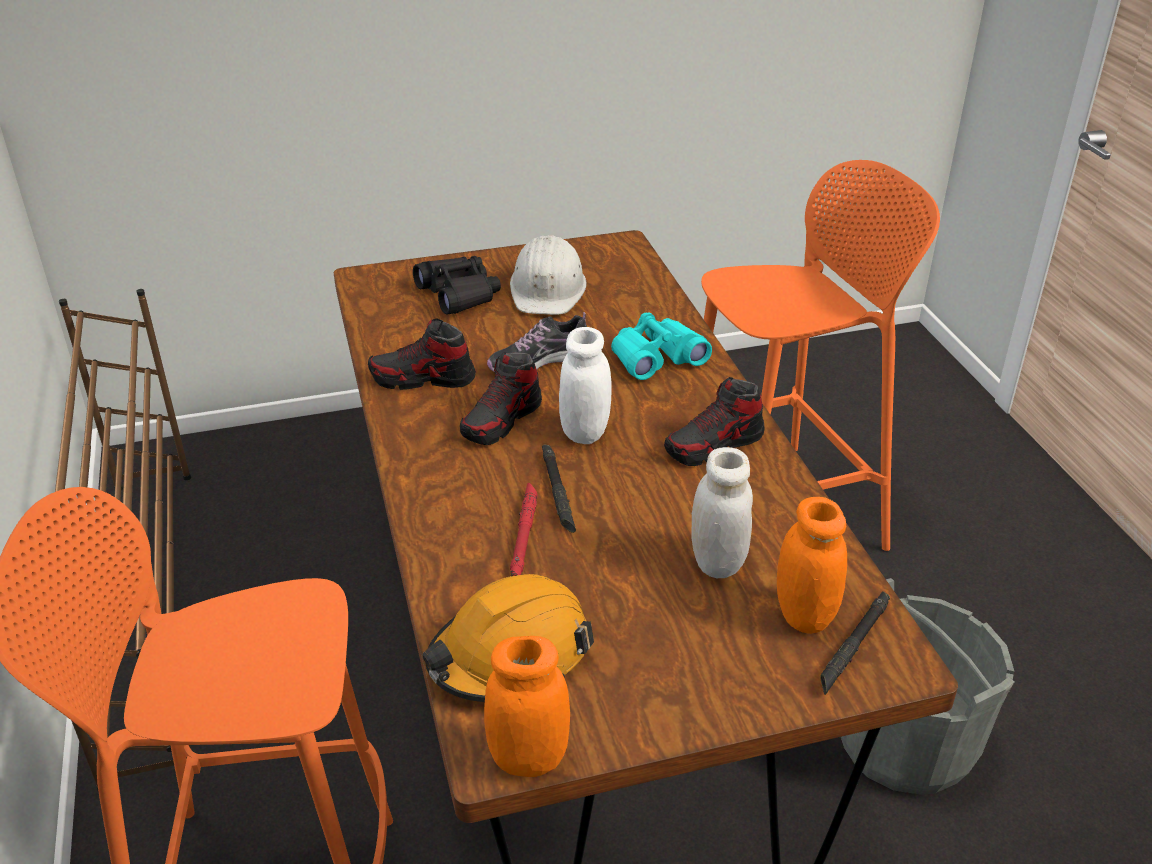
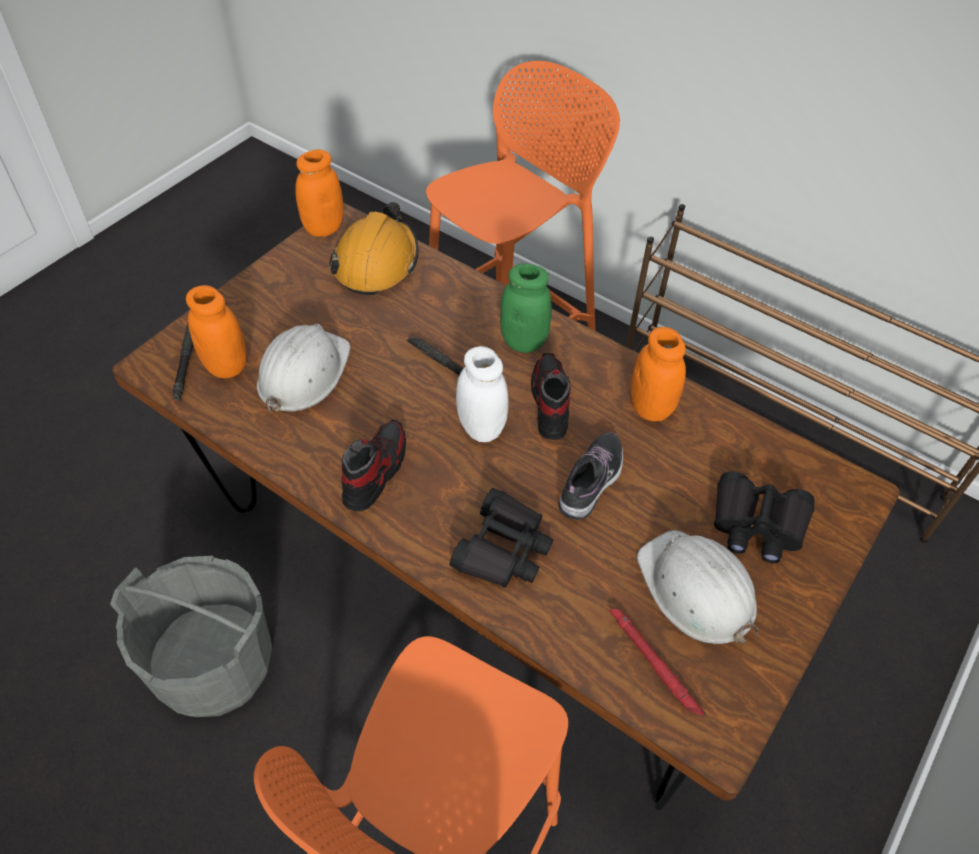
camera: 140 degrees right, 15 degrees up
(423, 379) = (651, 407): shoe -> orange jar
(456, 478) = (523, 342): none -> green jar
(524, 535) = (439, 327): red flashlight -> red flashlight (654, 663)
(656, 358) = (503, 549): turquoise binoculars -> black binoculars
(718, 562) = (303, 373): white jar -> white hard hat

